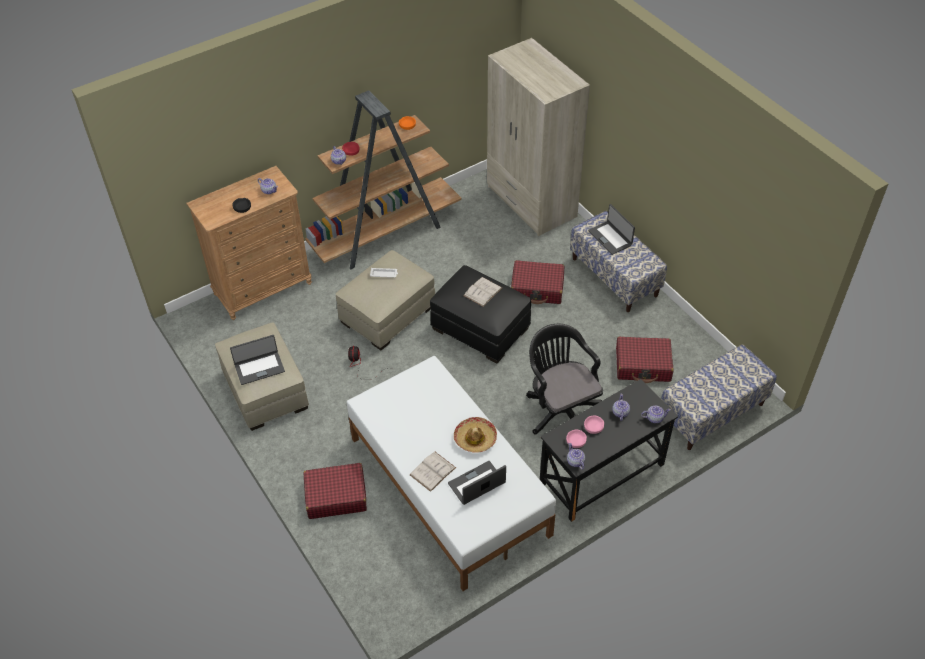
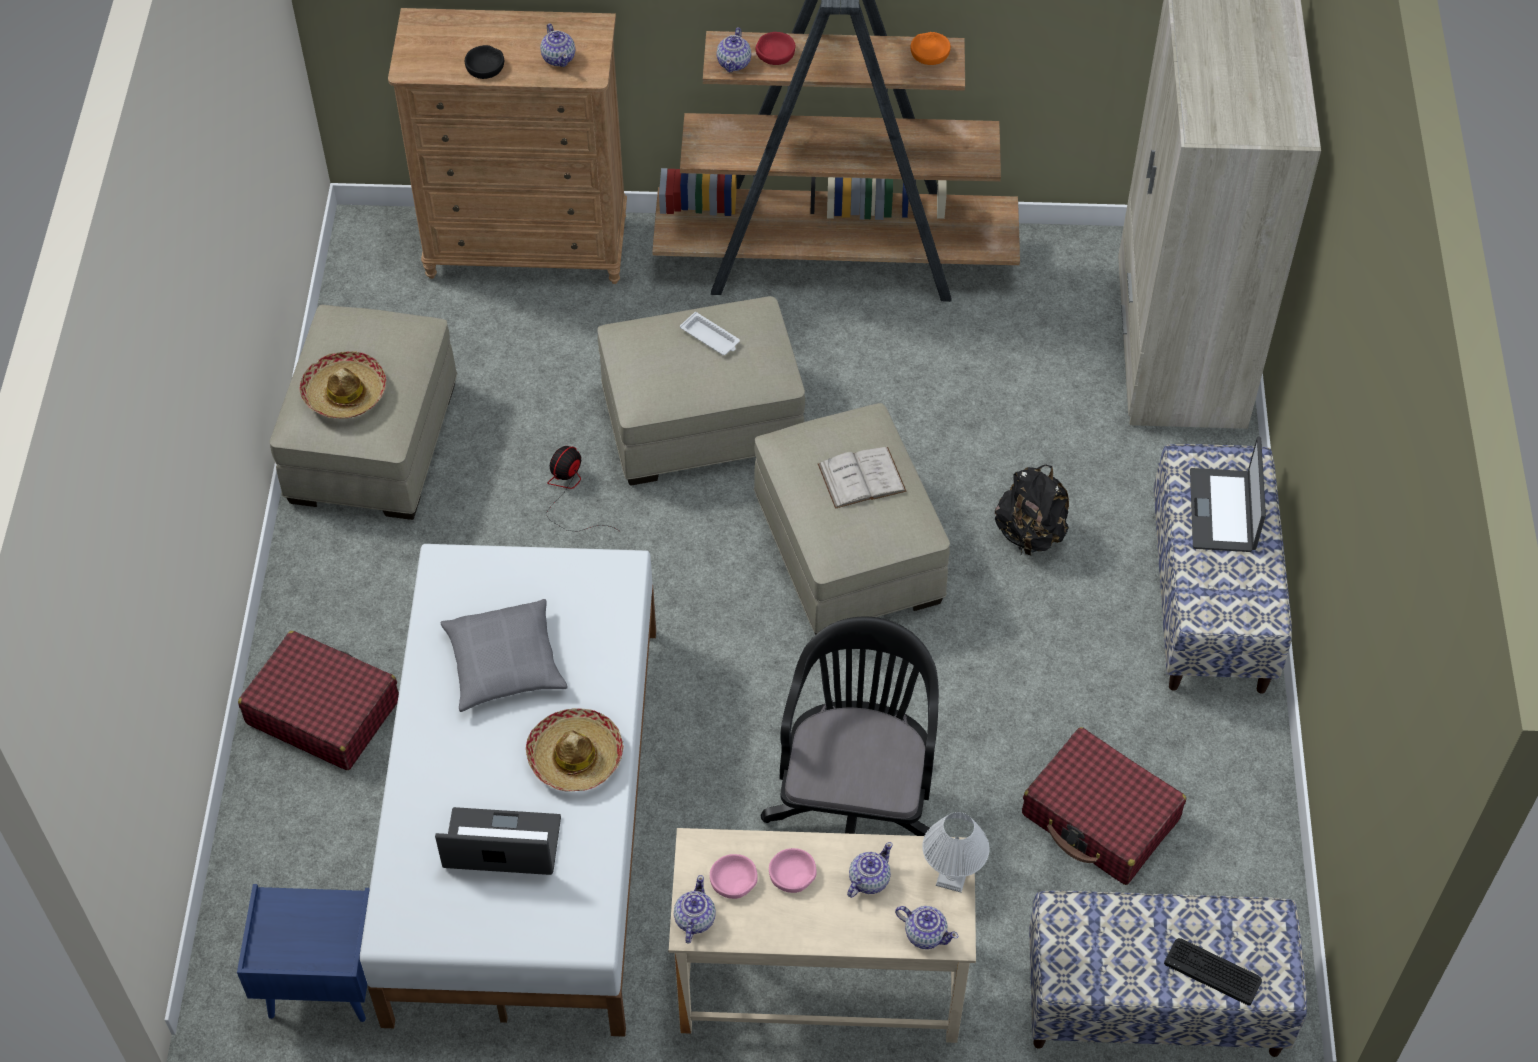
camera: 35 degrees right, 5 degrees up
(259, 368) = (345, 393): laptop -> hat
(419, 423) = (504, 664): none -> grey pillow
(426, 591) = (321, 983): none -> blue nightstand
(432, 471) = (448, 770): white book -> none
(481, 328) = (848, 551): black ottoman -> beige ottoman
(537, 288) = (1030, 533): red suitcase -> black backpack
(602, 474) = (819, 982): black desk -> beige desk
(645, 395) = (951, 876): none -> white table lamp
(739, 380) = (1213, 971): none -> keyboard

